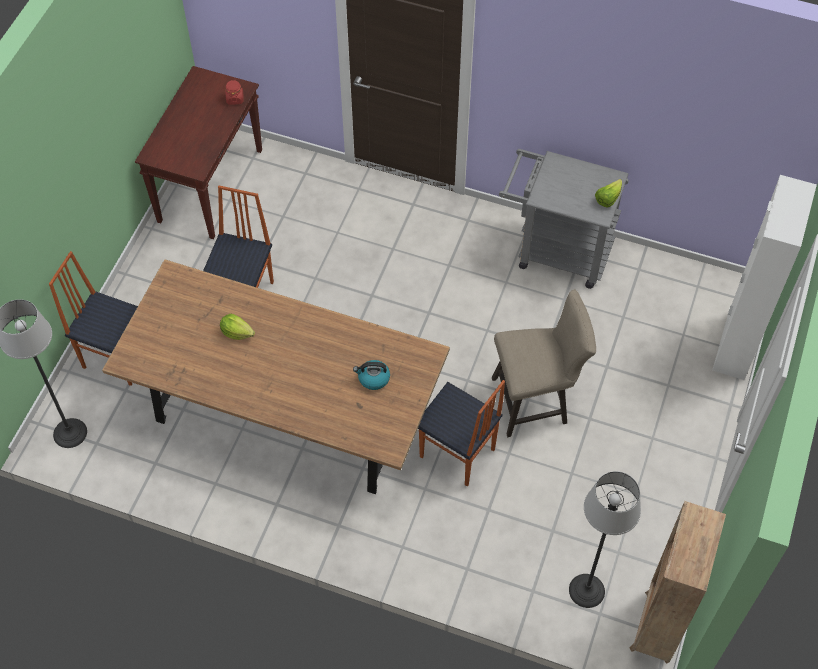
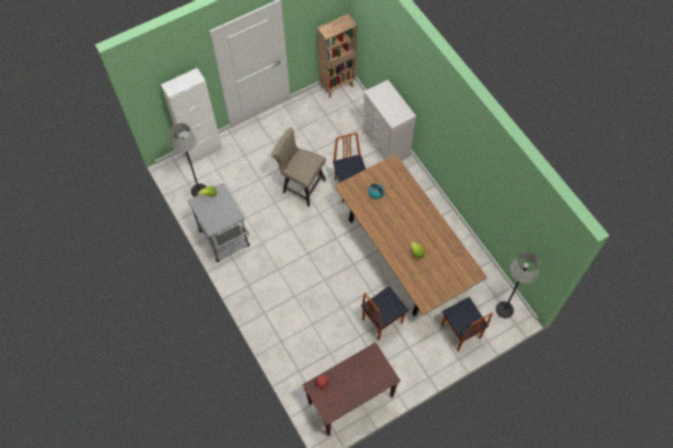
camera: 140 degrees left, 5 degrees up
(466, 573) = (386, 145): none -> white dresser
(587, 590) = (349, 111): floor lamp -> floor lamp (199, 190)

